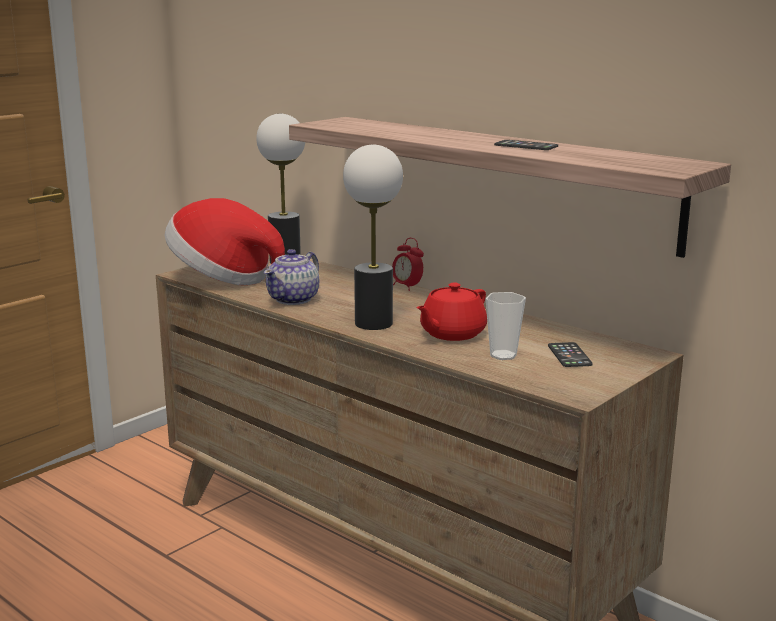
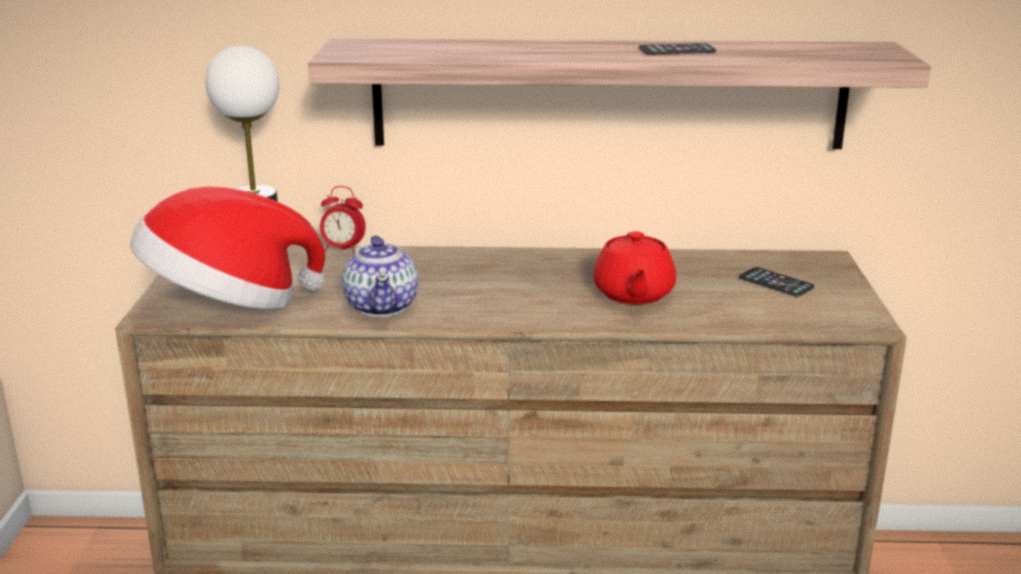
camera: 40 degrees left, 5 degrees up
(373, 324) = (535, 308): table lamp -> none
(407, 287) = (472, 251): alarm clock -> alarm clock (343, 250)
(503, 355) = (726, 303): cup -> none

